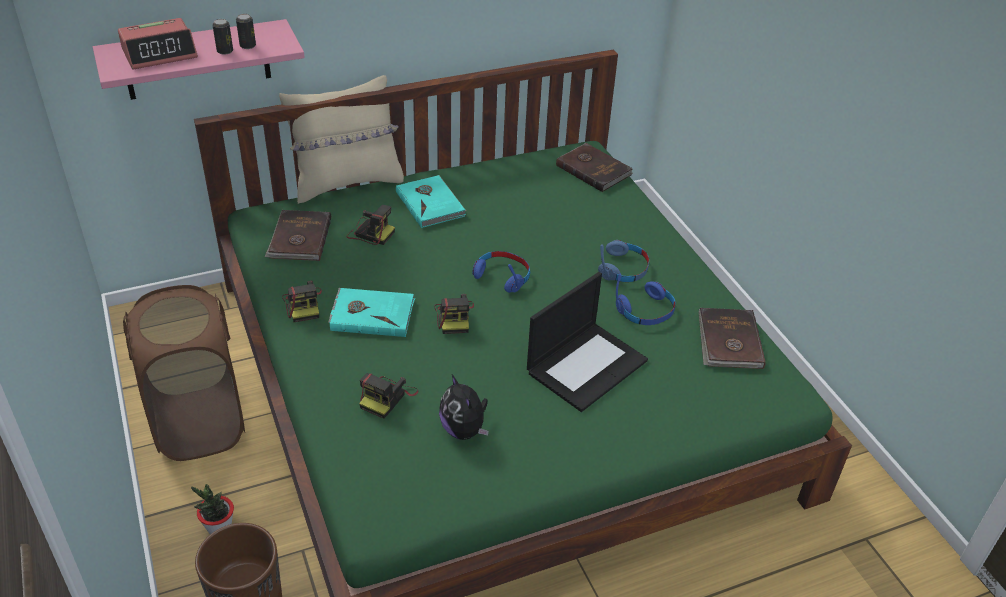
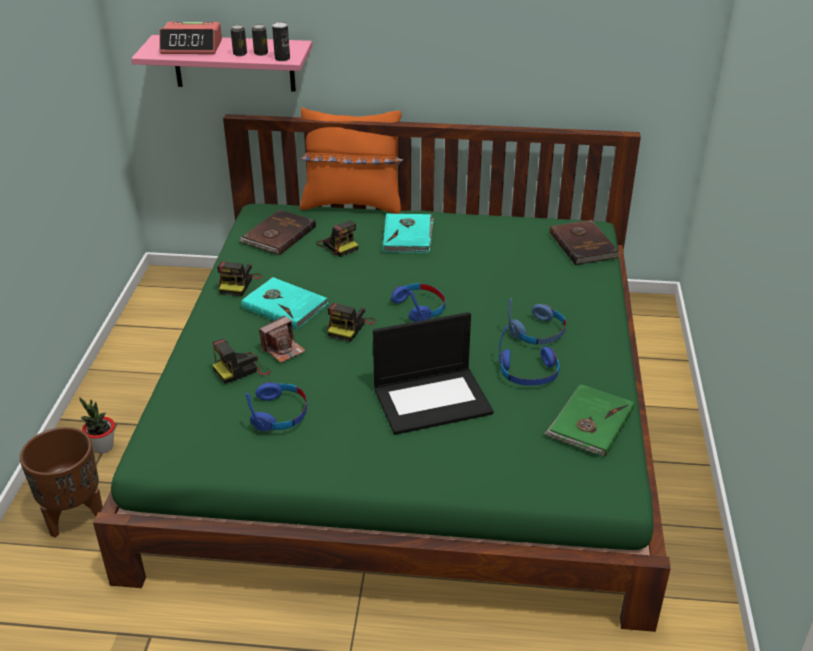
camera: 30 degrees right, 5 degrees down
(199, 424) = (147, 367): brown laundry basket -> none
(278, 48) = (282, 58): none -> can
(347, 183) = (352, 204): beige pillow -> orange pillow
(410, 362) = (283, 350): none -> camera
(464, 430) = (280, 413): plush toy -> blue headphones
(728, 341) = (589, 423): brown book -> green book

